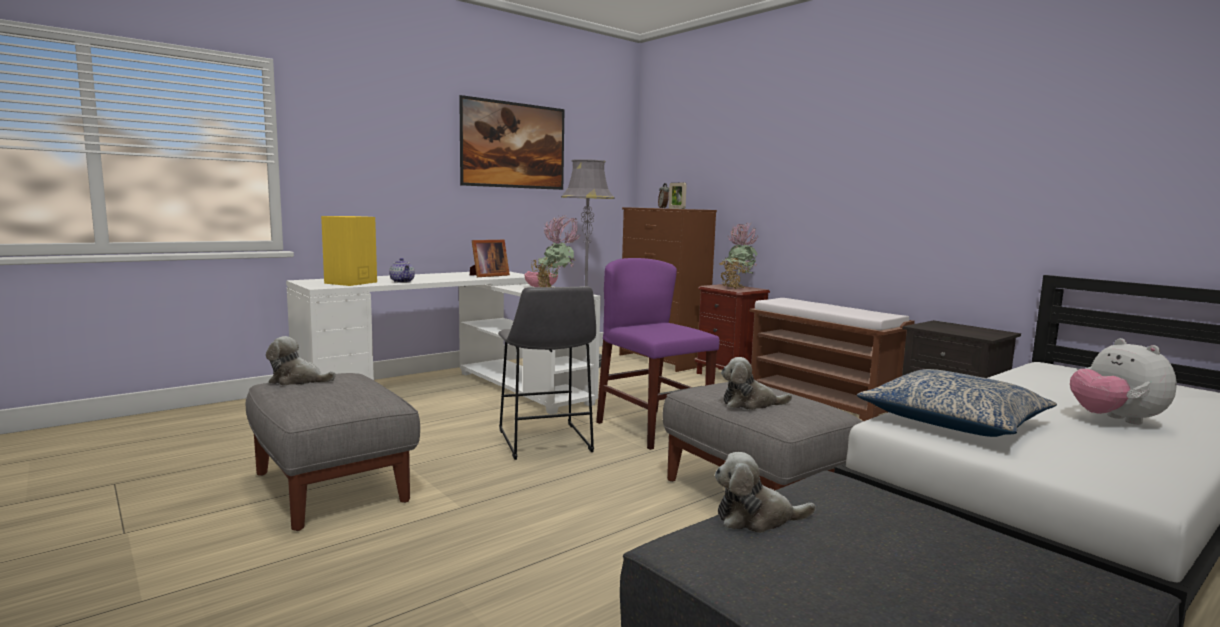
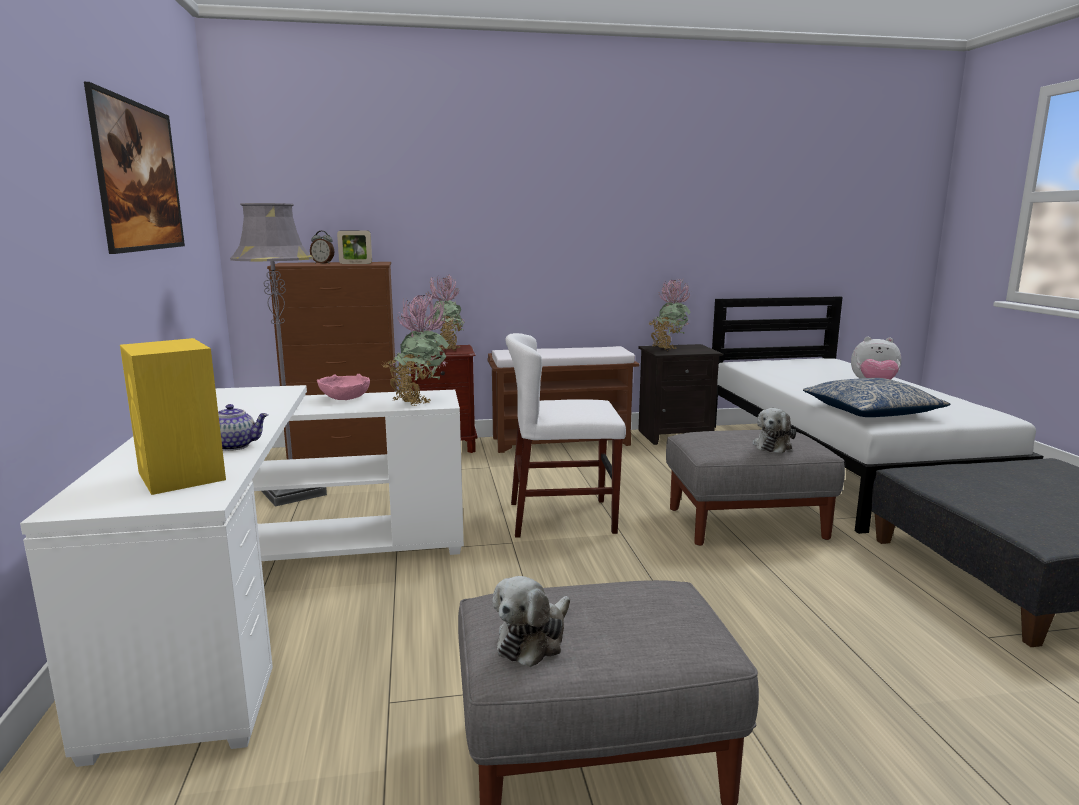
camera: 60 degrees left, 5 degrees up
(487, 275) = (252, 401): picture frame -> none
(545, 443) = (552, 578): grey stool -> none
(652, 429) = (562, 517): purple chair -> white chair
(756, 518) = (980, 508): plush toy -> none
(953, 326) = (668, 348): none -> potted plant

